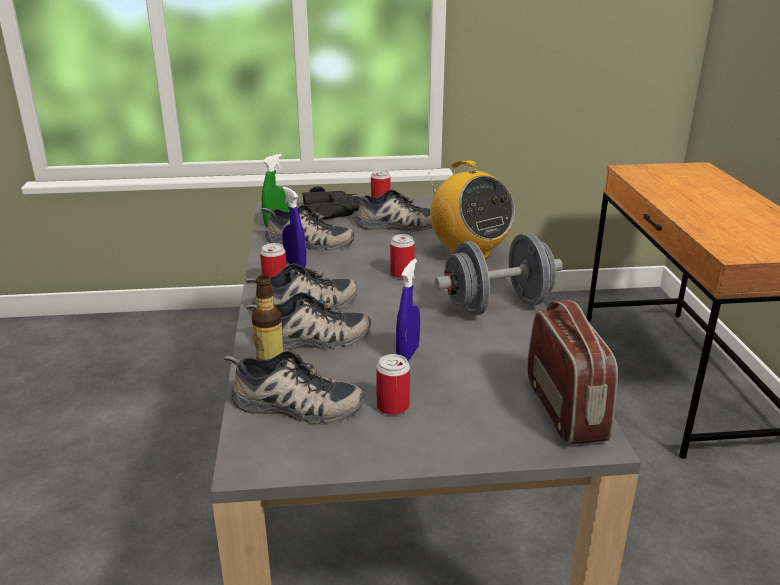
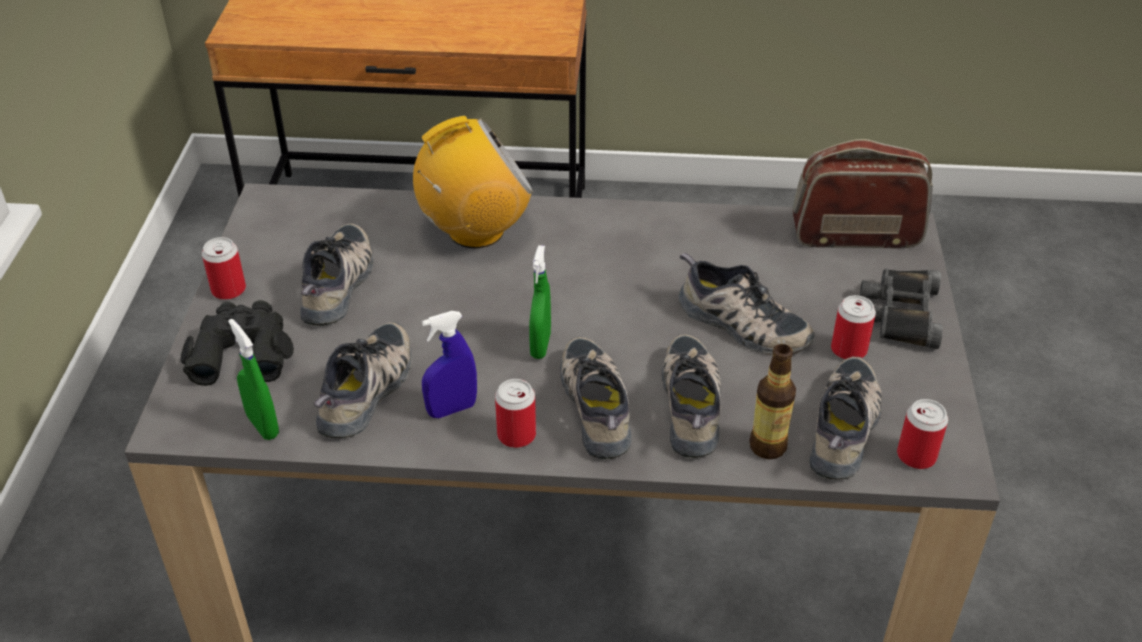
camera: 80 degrees left, 15 degrees up
(359, 284) = (540, 345): none -> green spray bottle
(402, 274) = (522, 301): can -> can (916, 456)
(407, 354) = (739, 324): blue spray bottle -> shoe
(454, 435) = (899, 313): none -> black binoculars
(497, 306) = (635, 236): grey dumbbell -> none

